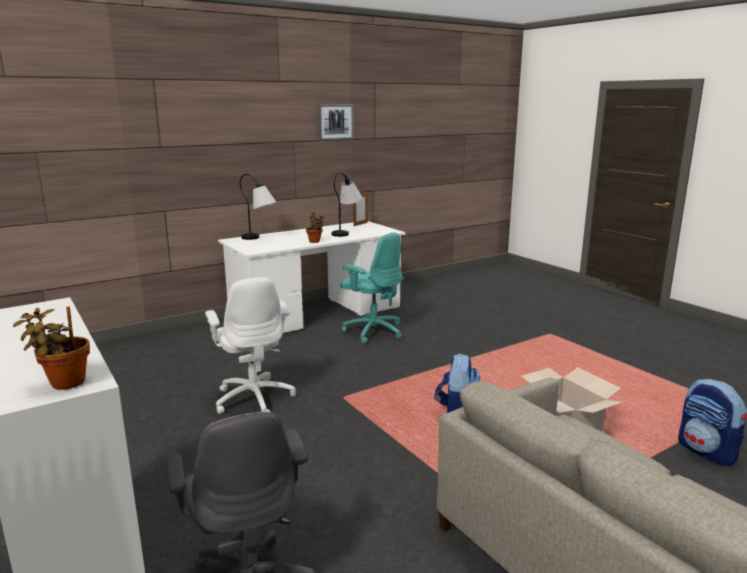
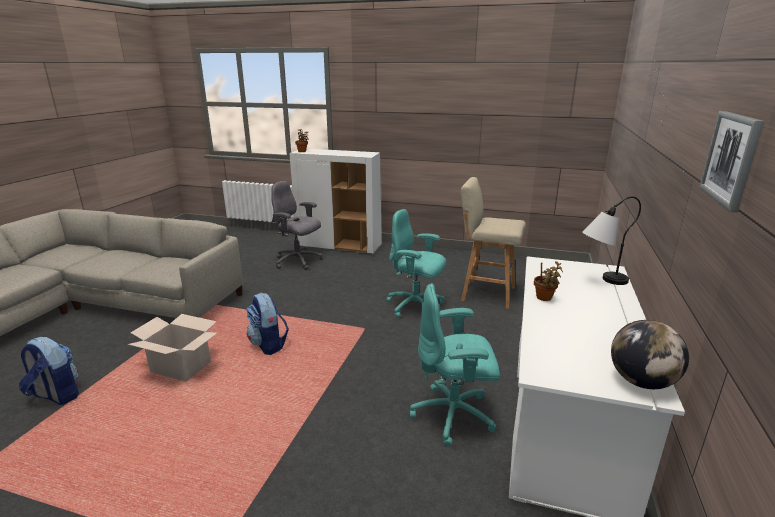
camera: 140 degrees right, 5 degrees up
(161, 382) = (486, 293): none -> beige stool
(254, 398) = (415, 306): white office chair -> turquoise office chair
(347, 232) = (577, 338): table lamp -> none
(360, 224) = (641, 382): picture frame -> globe

